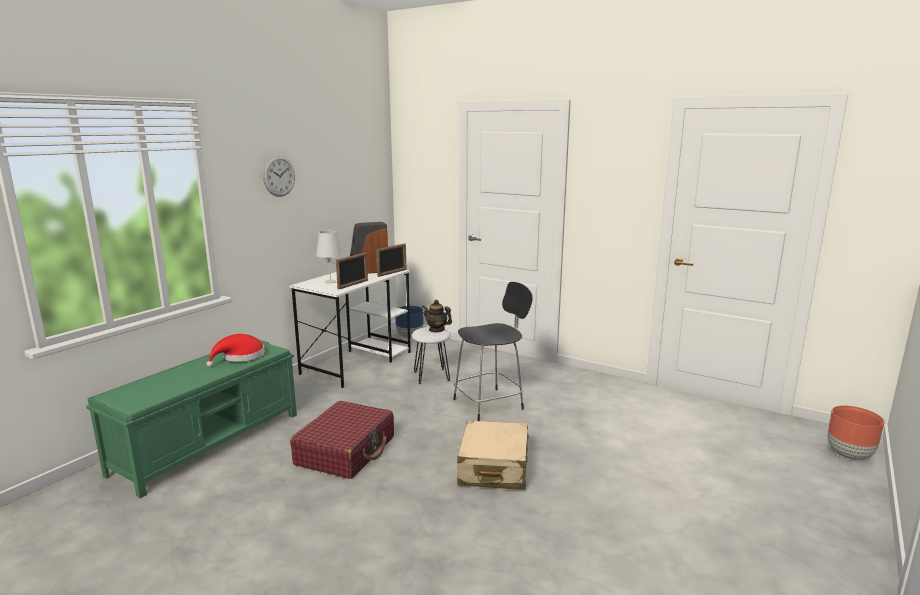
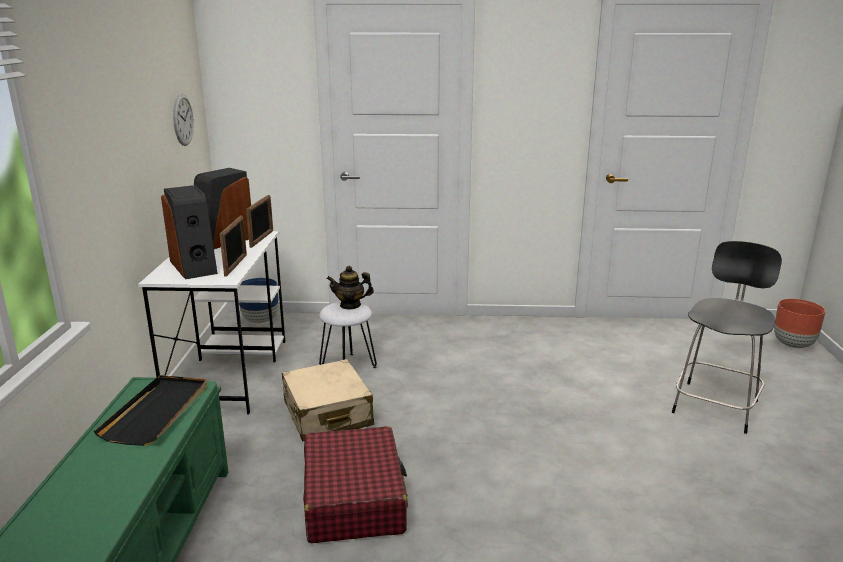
camera: 30 degrees left, 5 degrees up
(240, 357) = (157, 412): red hat -> black tray
(279, 176) = (106, 113): wall clock -> wall clock (183, 120)
(330, 282) = (195, 266): white table lamp -> speaker
(490, 403) = (453, 383): black chair -> black chair (716, 405)
(494, 468) = (541, 459): beige suitcase -> beige suitcase (327, 414)

